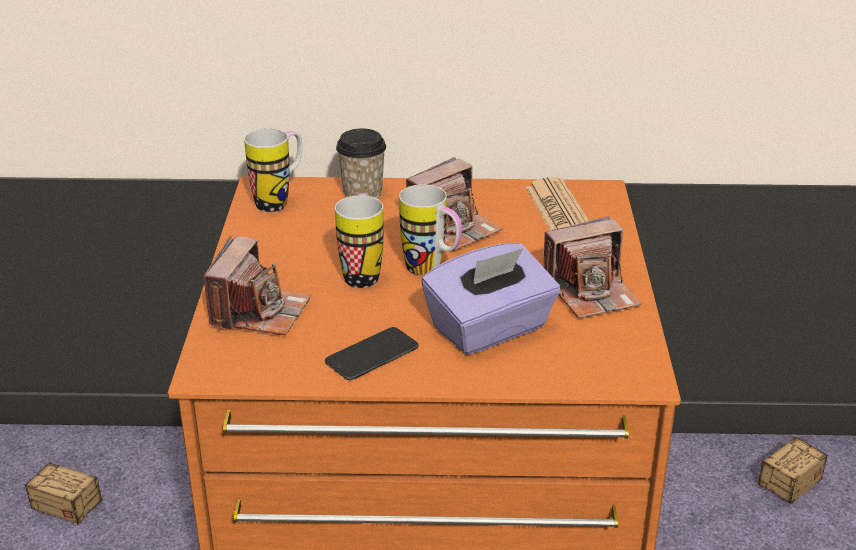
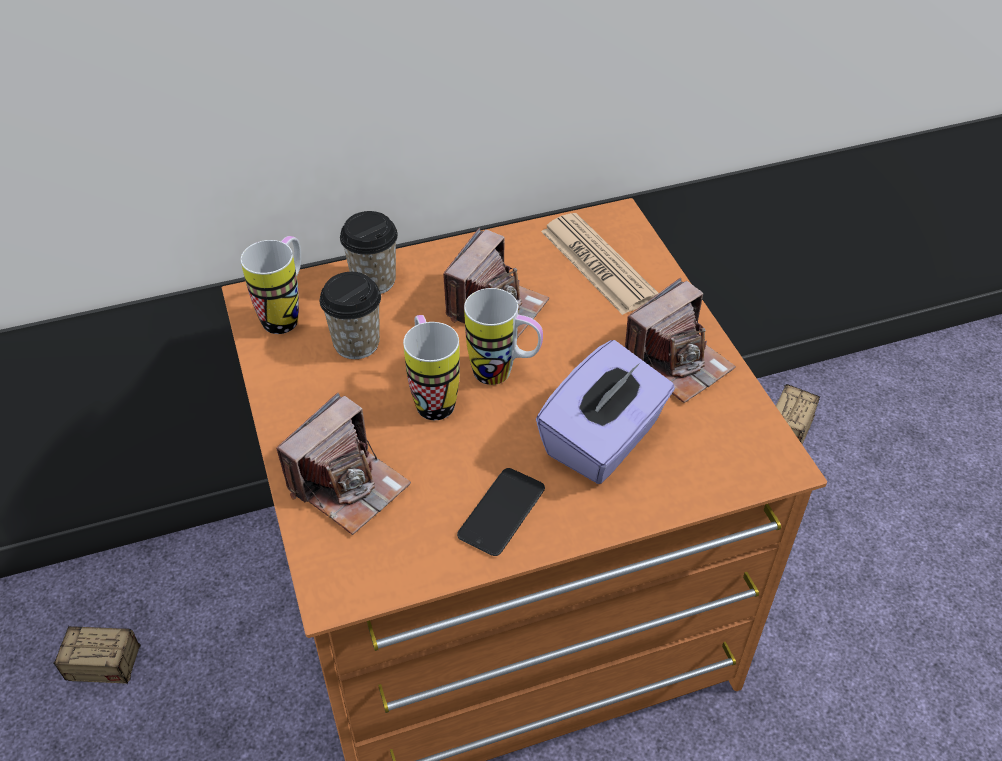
camera: 20 degrees left, 15 degrees up
(259, 312) = (348, 485): camera -> camera turned 45 degrees clockwise
(323, 229) = (356, 343): none -> cup

